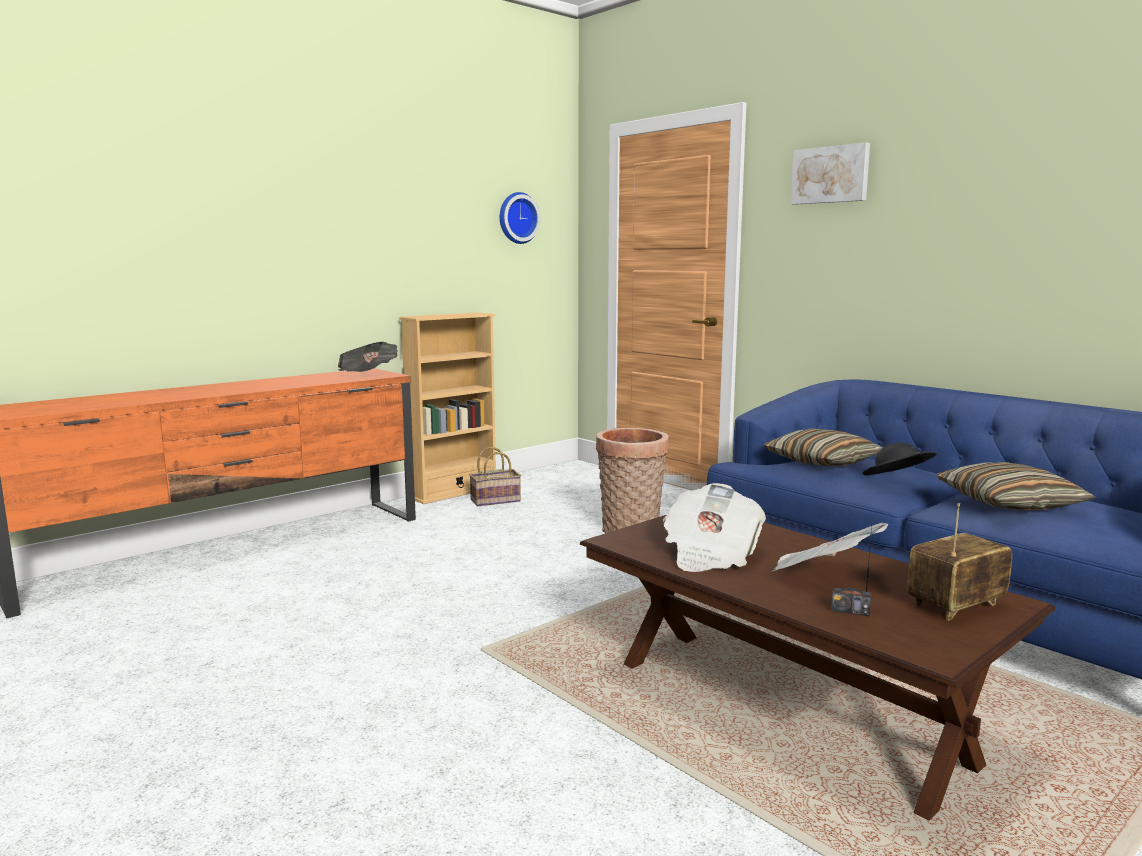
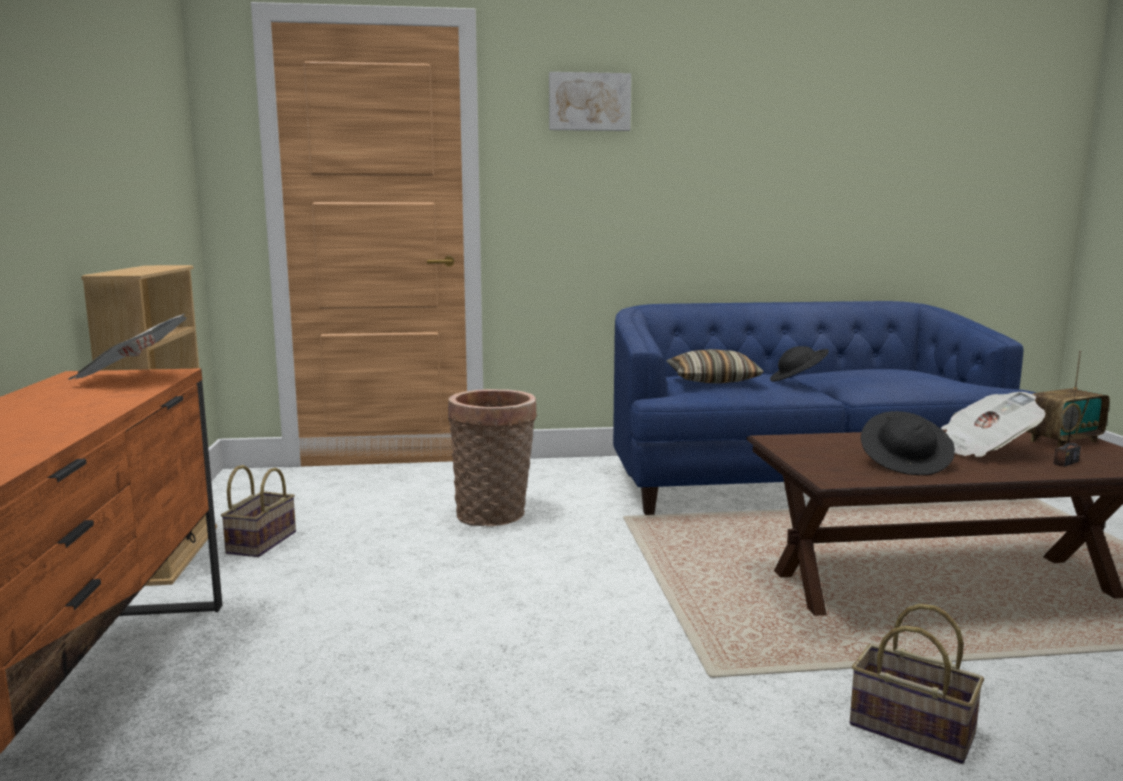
camera: 55 degrees left, 0 degrees up
(482, 728) = (907, 730): none -> basket
(517, 218) = (154, 119): wall clock -> none
(710, 555) = (905, 463): newspaper -> black hat
(956, 606) = (1062, 441): radio -> radio turned 120 degrees counterclockwise
(1009, 503) = (882, 378): pillow -> none

